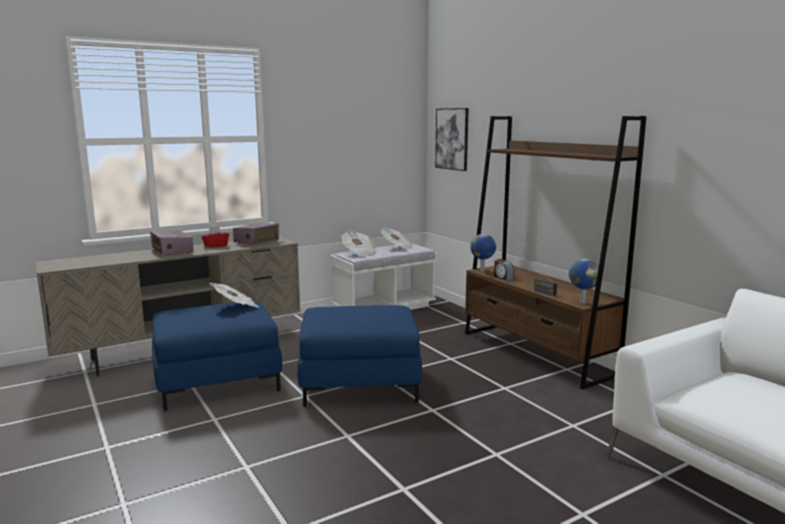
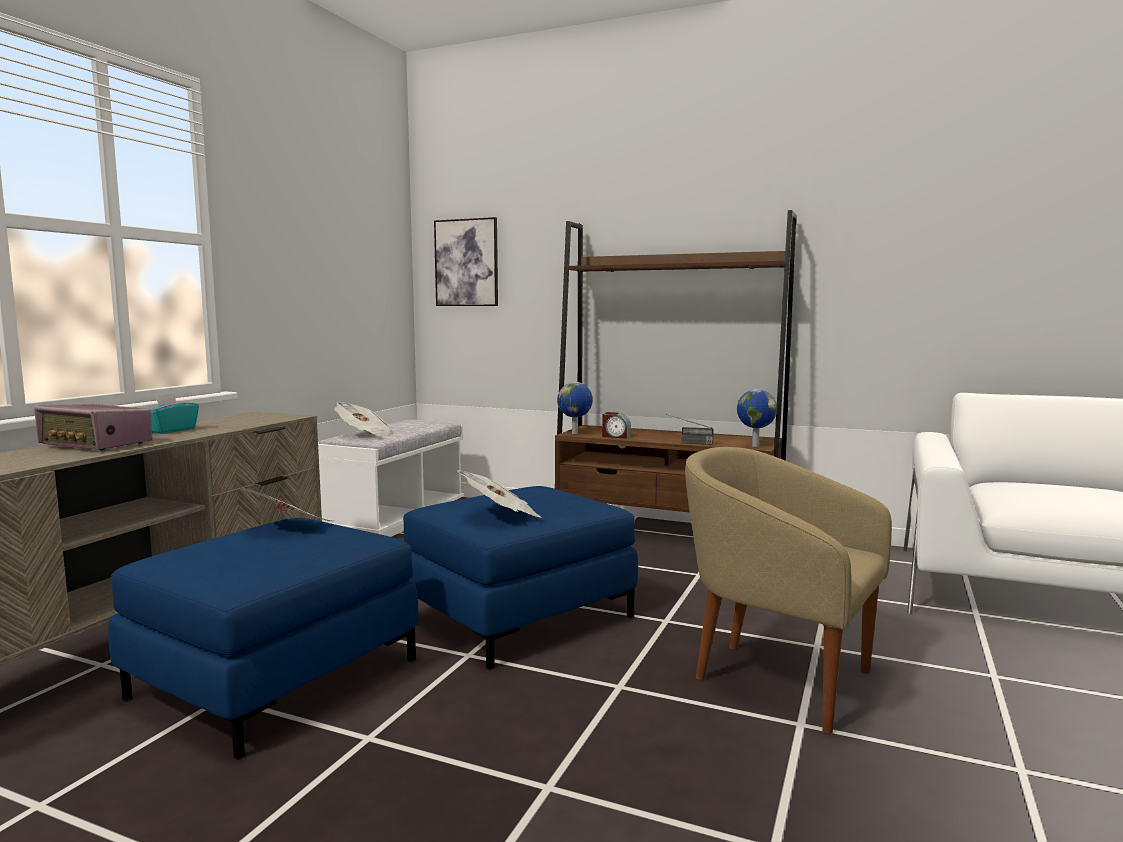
camera: 35 degrees left, 5 degrees down
(215, 246) = (170, 430): red tissue box -> turquoise tissue box
(257, 242) = (239, 420): radio -> none
(397, 247) = (404, 424): newspaper -> newspaper (501, 516)
(435, 462) = (776, 679): none -> beige armchair

